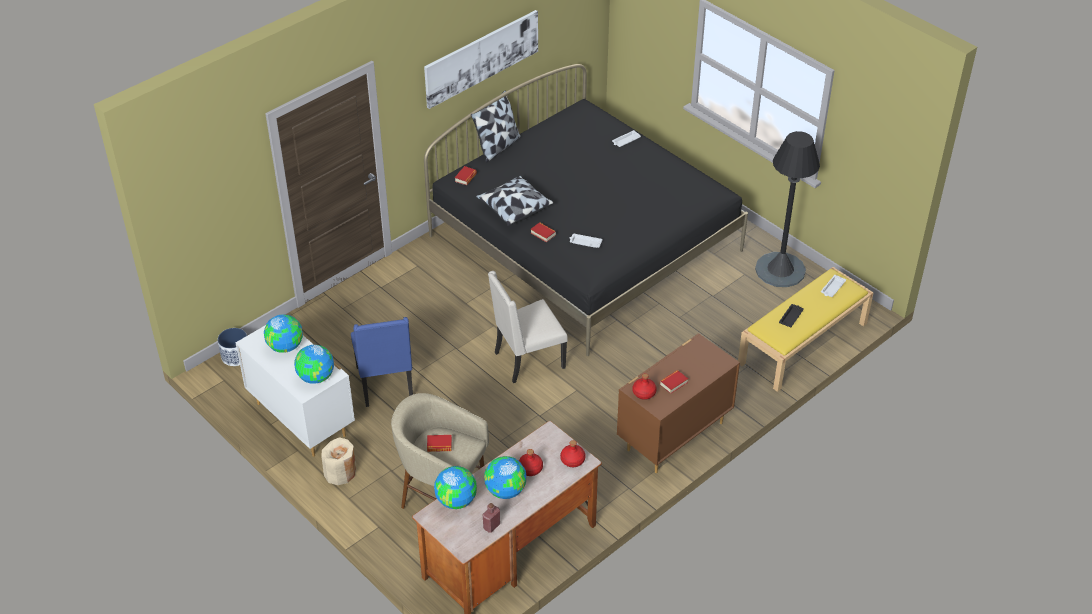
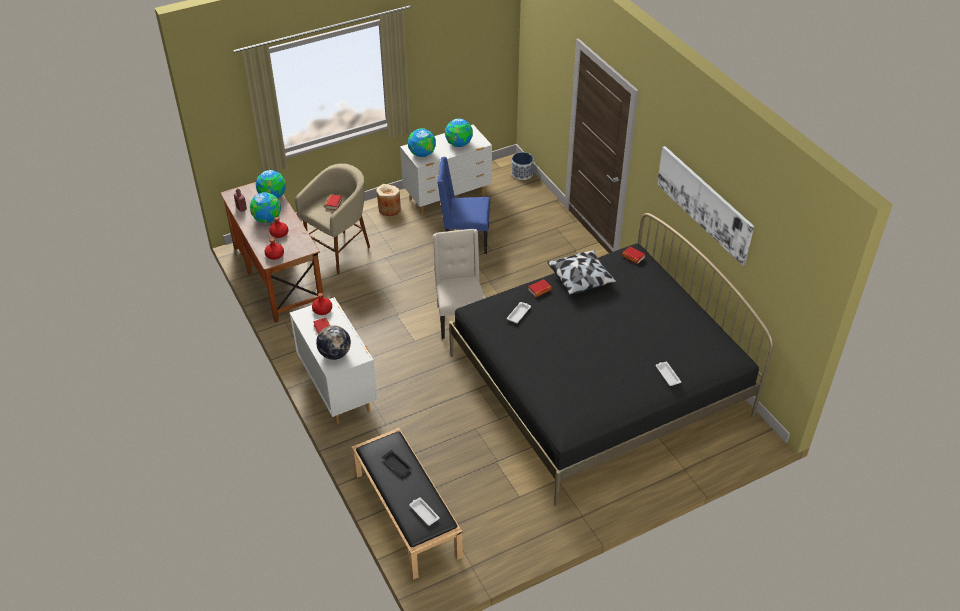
camera: 105 degrees right, 0 degrees up
(497, 147) = (676, 285): pillow -> none
(673, 436) = (338, 388): brown dresser -> white dresser
(705, 364) = (335, 354): none -> globe
(780, 270) = (516, 529): black floor lamp -> none
(803, 344) = (406, 513): yellow bench -> black bench

